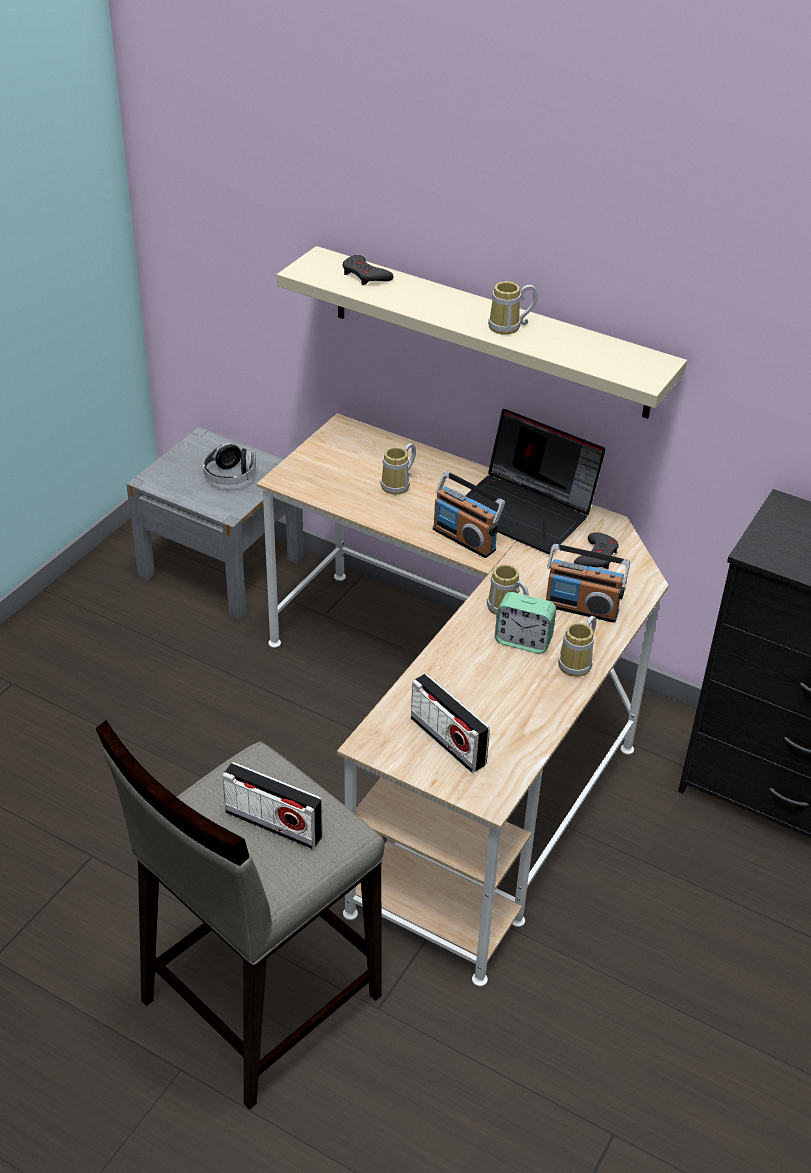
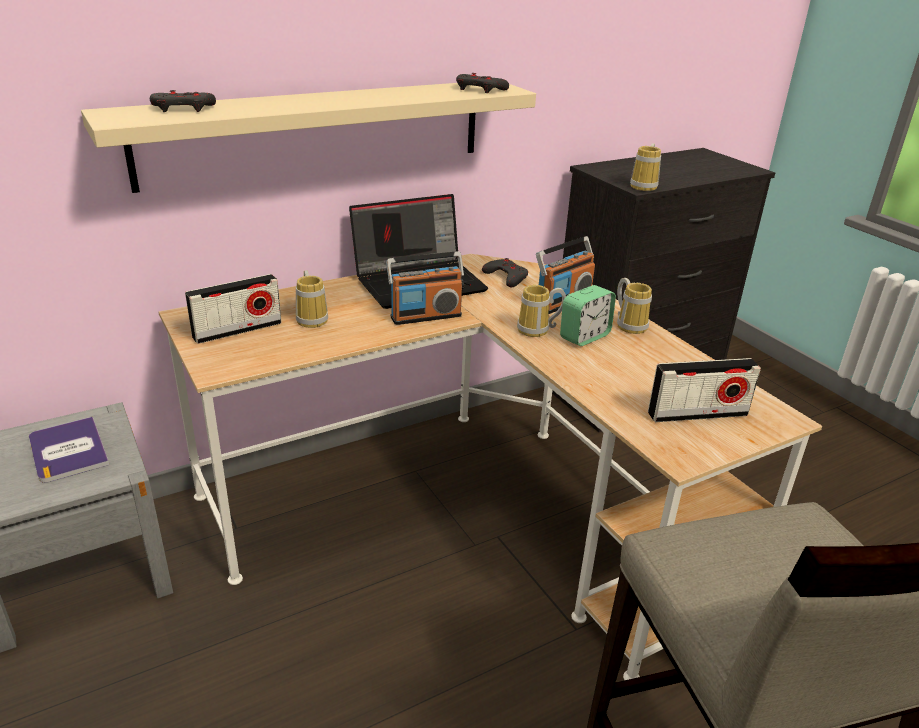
camera: 60 degrees left, 10 degrees down
(230, 477) = (68, 450): headphones -> book
(273, 824) = (791, 565): radio -> radio (237, 330)
(509, 328) = (371, 97): mug -> mug (645, 186)
(622, 364) = (479, 89): none -> grey game controller

